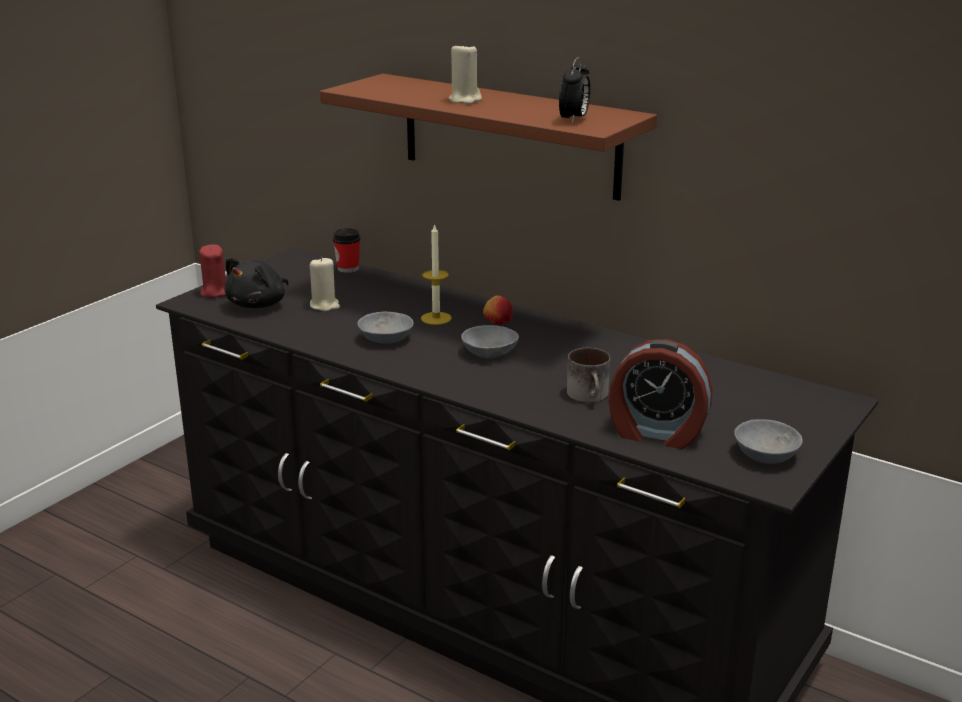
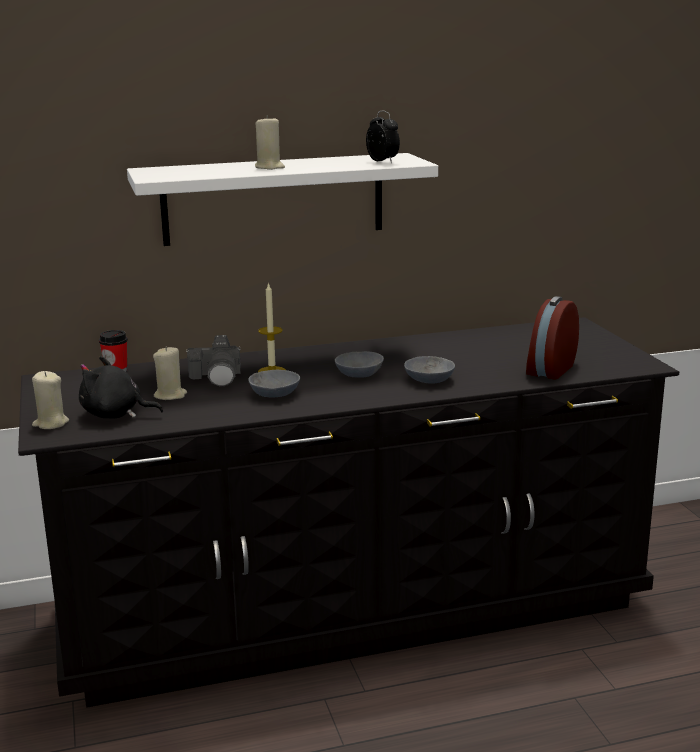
camera: 50 degrees left, 5 degrees down
(214, 292) = (50, 423): red candle -> beige candle
(259, 304) = (115, 415): black plush toy -> black plush toy turned 120 degrees clockwise
(390, 305) = (218, 377): none -> camera
(498, 322) = (316, 358): apple -> none
(509, 136) = (273, 199): brown shelf -> white shelf
(590, 396) = (473, 369): mug -> none
(656, 433) = (549, 369): alarm clock -> alarm clock turned 150 degrees clockwise
(763, 454) = (611, 356): grey bowl -> grey bowl (428, 380)

